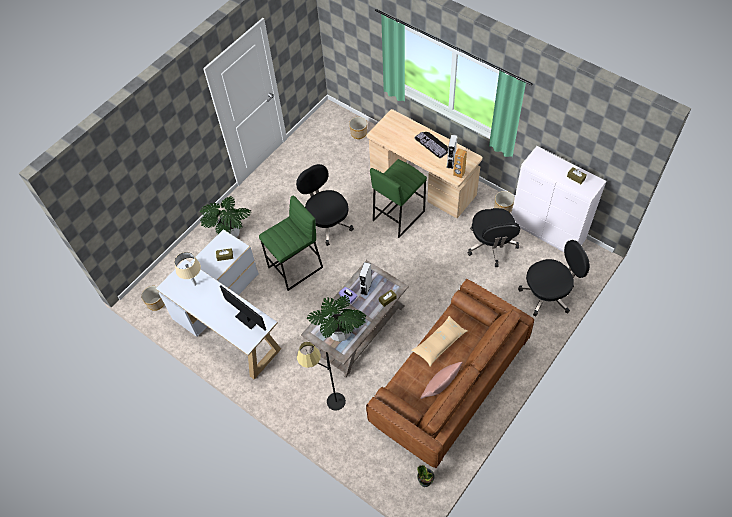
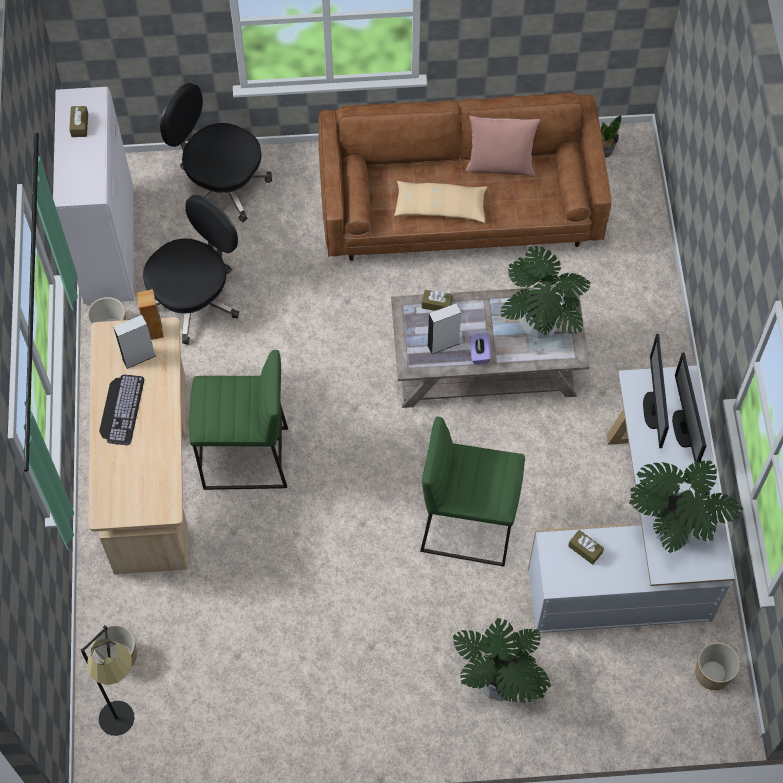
camera: 135 degrees left, 5 degrees up
(195, 284) = (674, 528): beige table lamp -> potted plant
(227, 323) = (683, 428): none -> monitor
(327, 223) = (349, 550): black office chair -> none
(328, 405) = (621, 316): black floor lamp -> black floor lamp (131, 725)

